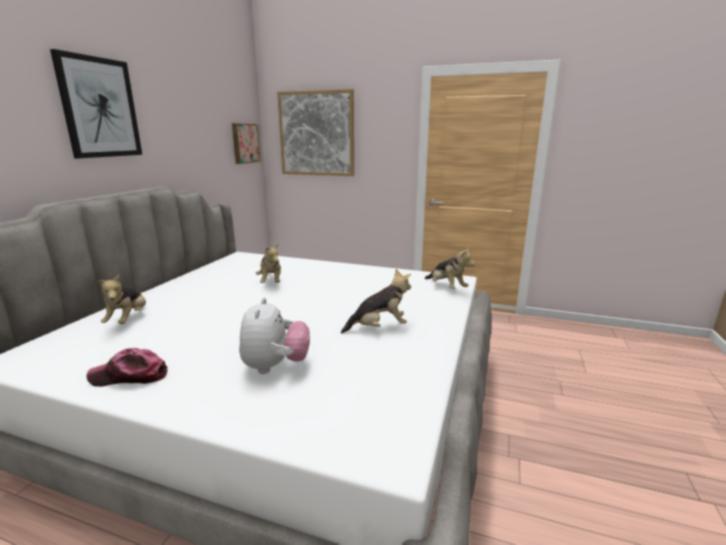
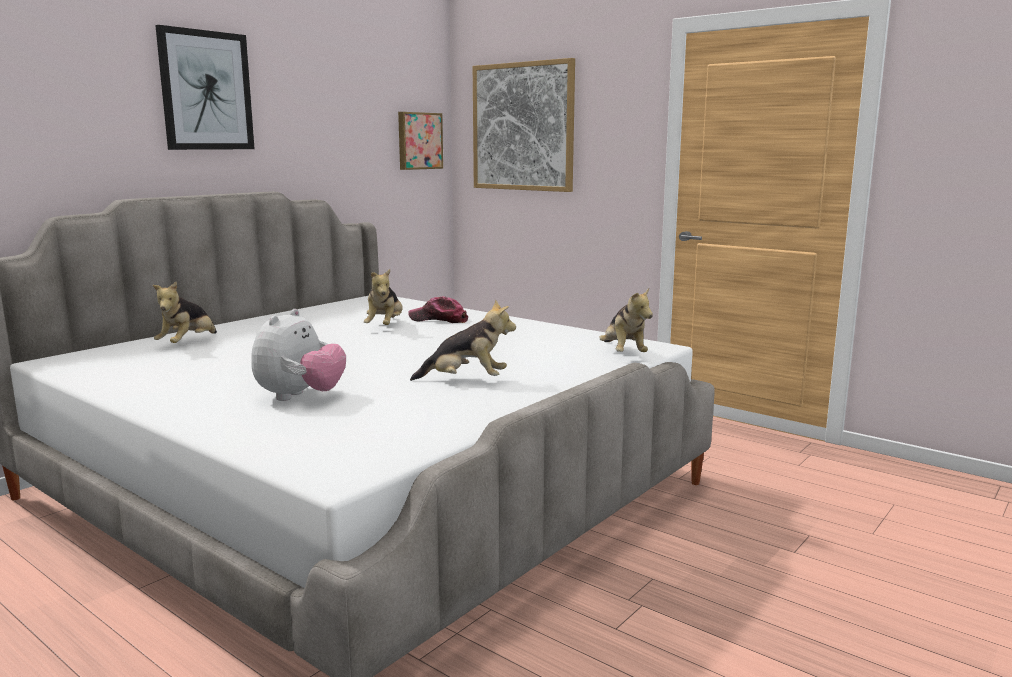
camera: 20 degrees right, 5 degrees down
(130, 376) = (148, 386): cap -> cap (439, 319)

